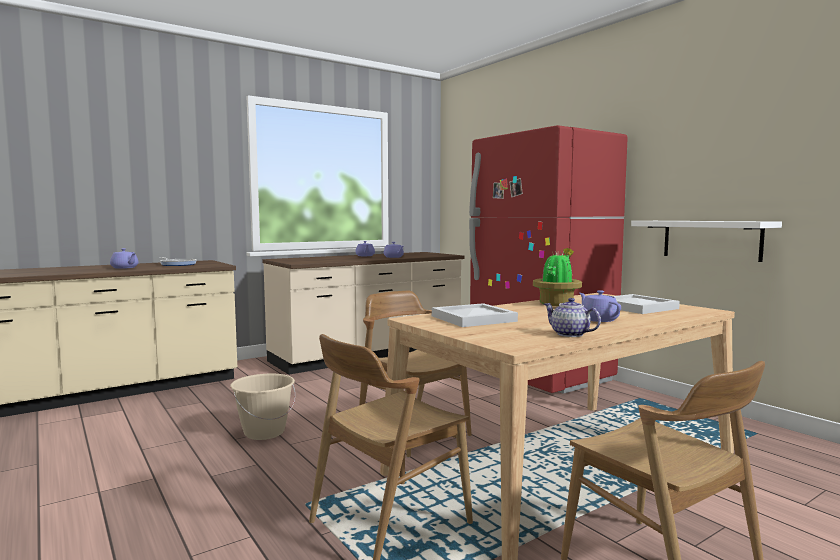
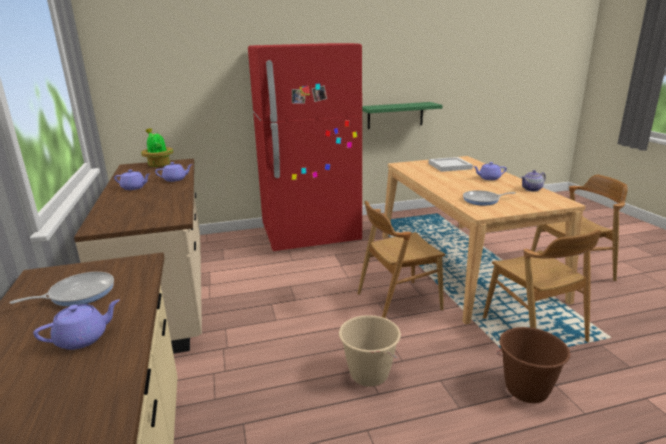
camera: 70 degrees left, 15 degrees up
(241, 514) = (526, 390): none -> brown bucket
(473, 319) = (483, 200): white tray -> frying pan
(557, 304) = (431, 177): potted plant -> potted plant (159, 164)
(711, 239) = (395, 115): white shelf -> green shelf

